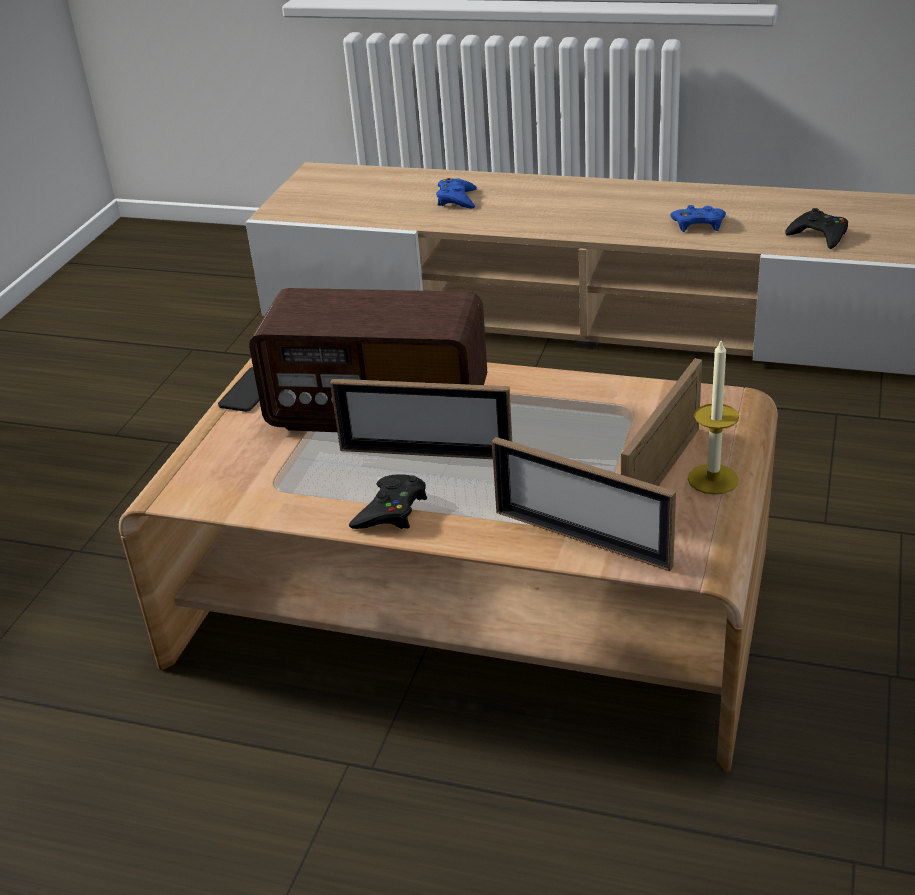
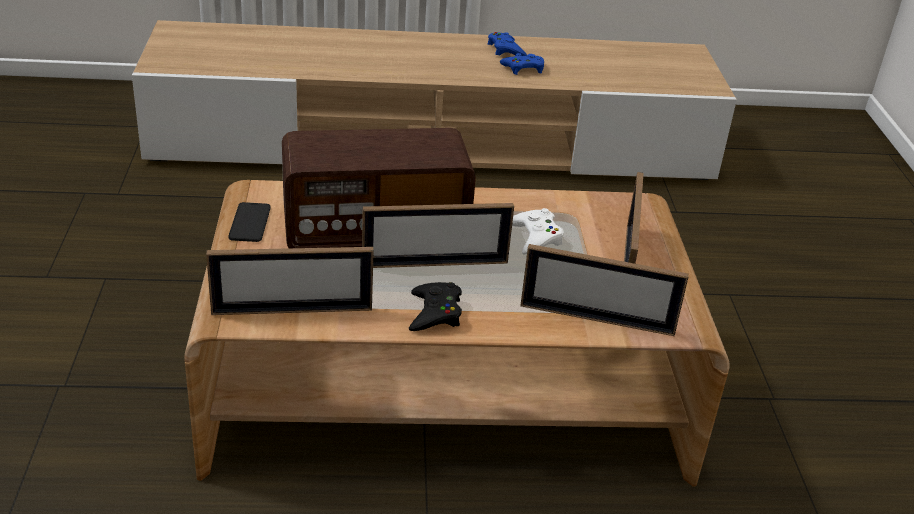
camera: 25 degrees left, 0 degrees up
(237, 491) = (292, 310): none -> picture frame
(457, 199) = (316, 51): blue game controller -> blue game controller (505, 49)
(565, 431) = (535, 237): none -> white game controller
(713, 479) = (664, 264): candle -> none
(819, 235) = (616, 75): black game controller -> none

